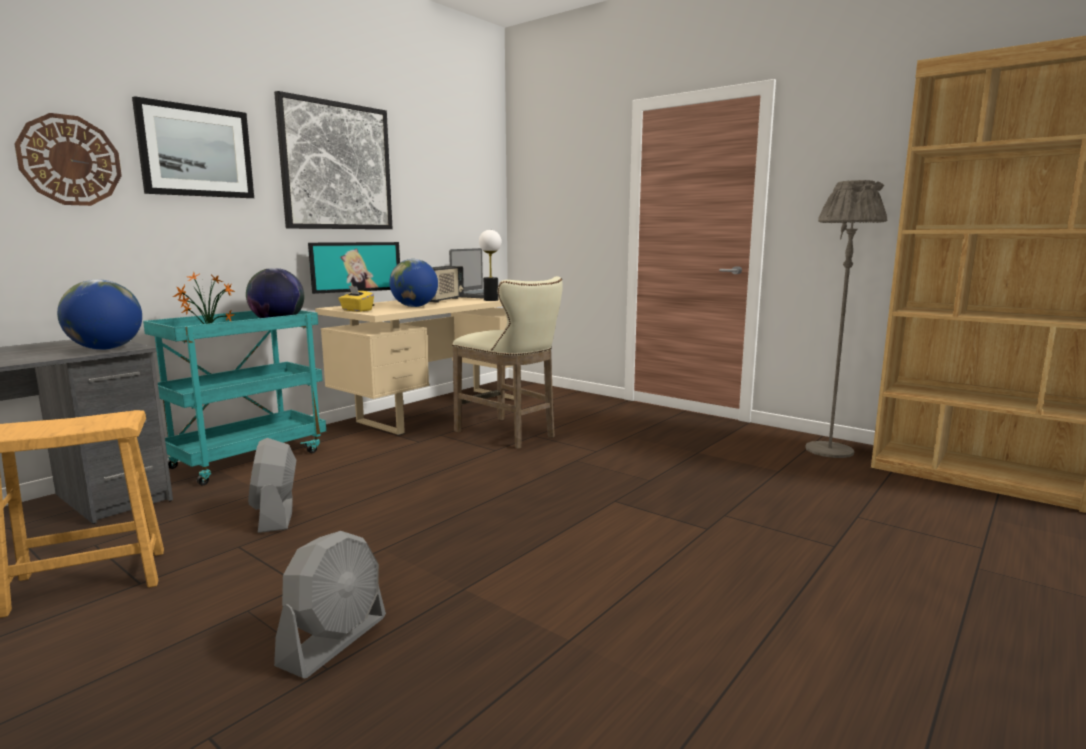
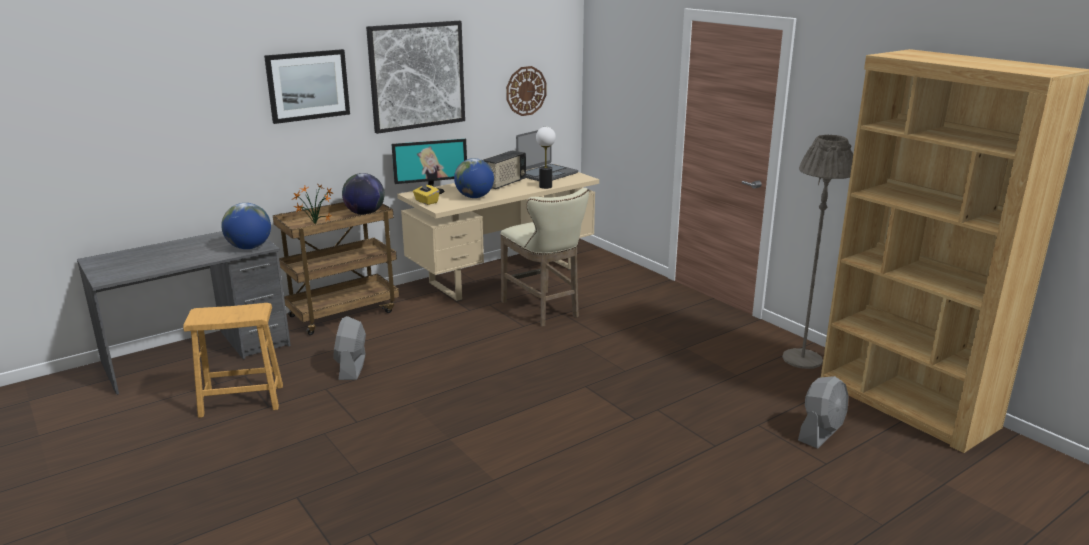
camera: 15 degrees right, 10 degrees up
(70, 160) = (226, 108): wall clock -> wall clock (526, 91)
(249, 458) = (344, 313): turquoise cart -> brown cart
(334, 640) = (366, 458): grey fan -> grey fan (821, 432)

